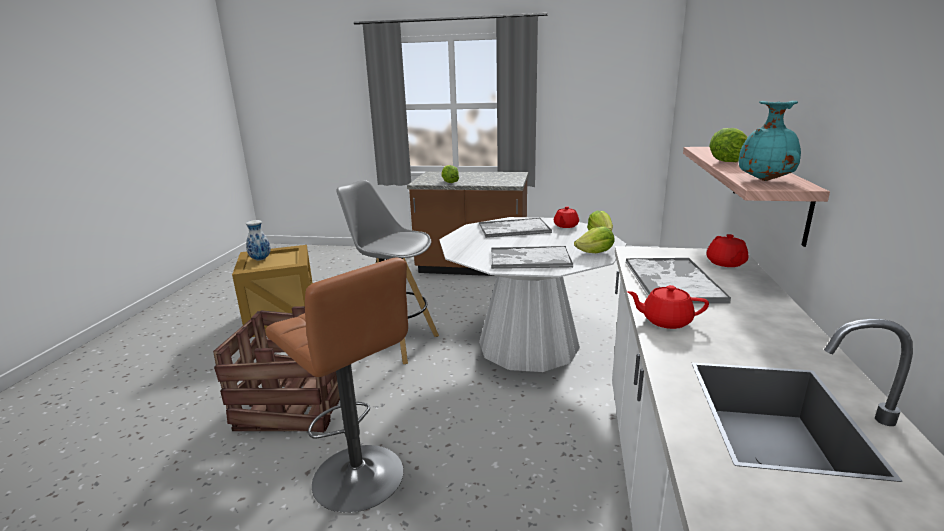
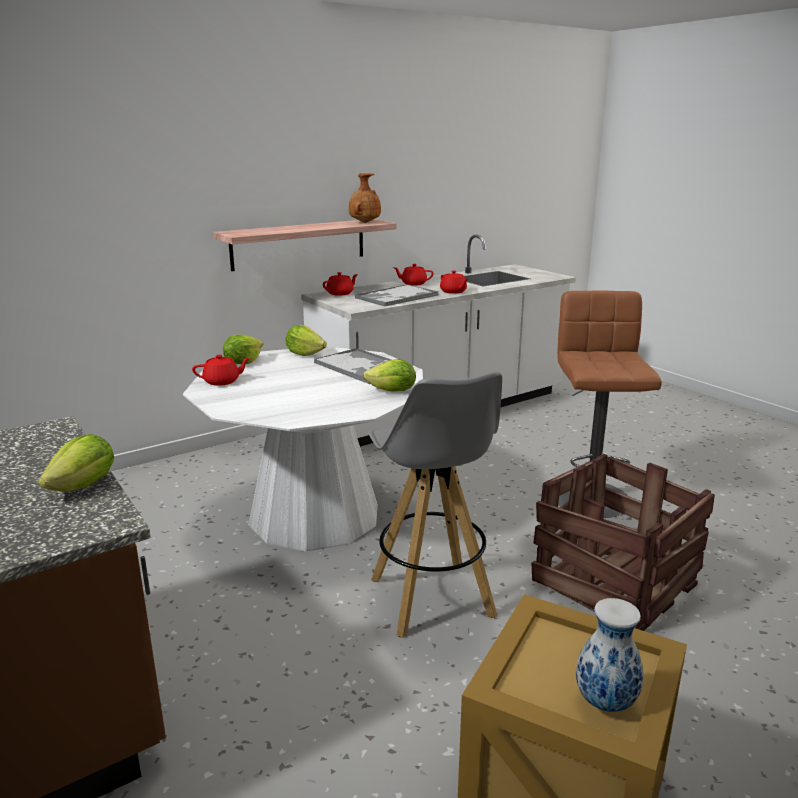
camera: 135 degrees left, 0 degrees up
(513, 229) = (273, 398): tray -> none
(727, 161) = (305, 228): lettuce -> lettuce (392, 391)
(764, 318) = (413, 284): none -> red teapot
(765, 180) = (364, 222): turquoise vase -> brown vase

